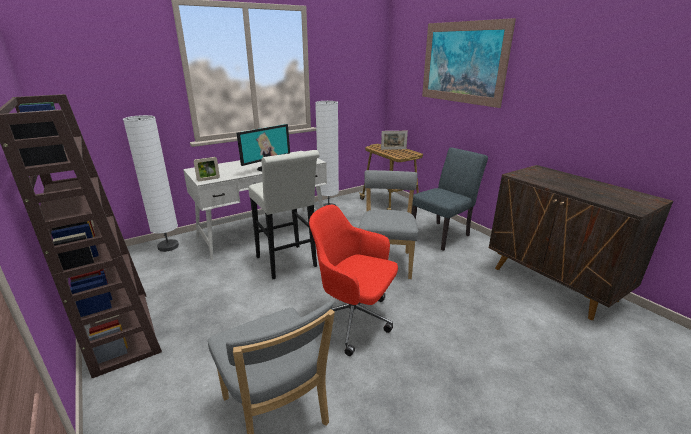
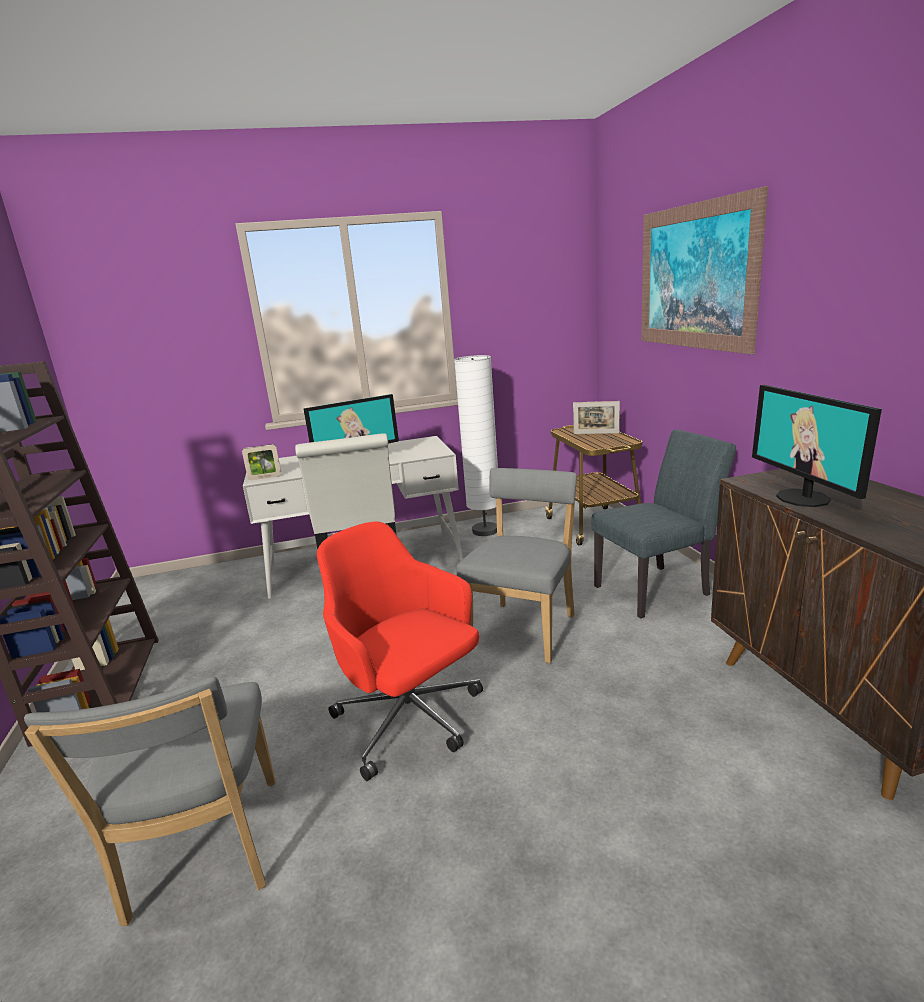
camera: 20 degrees right, 5 degrees down
(168, 247) = (227, 574): white floor lamp -> none
(549, 182) = (804, 498): none -> monitor

